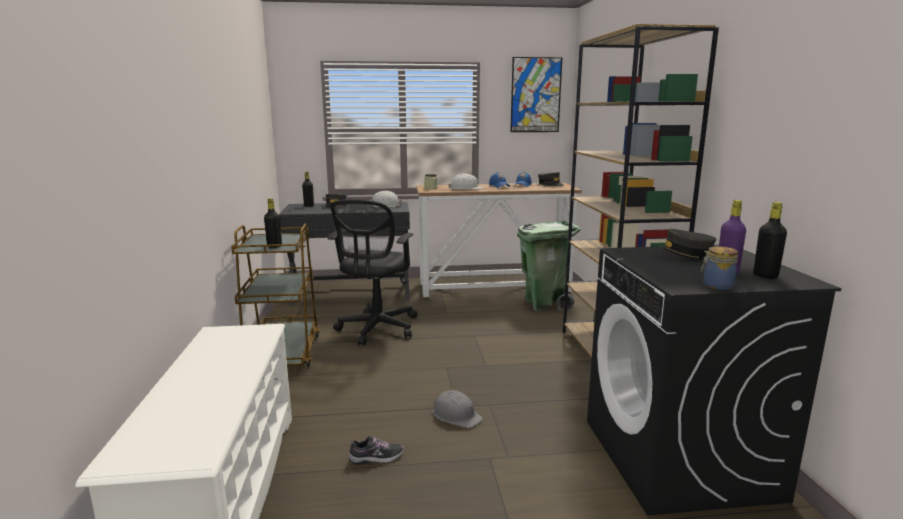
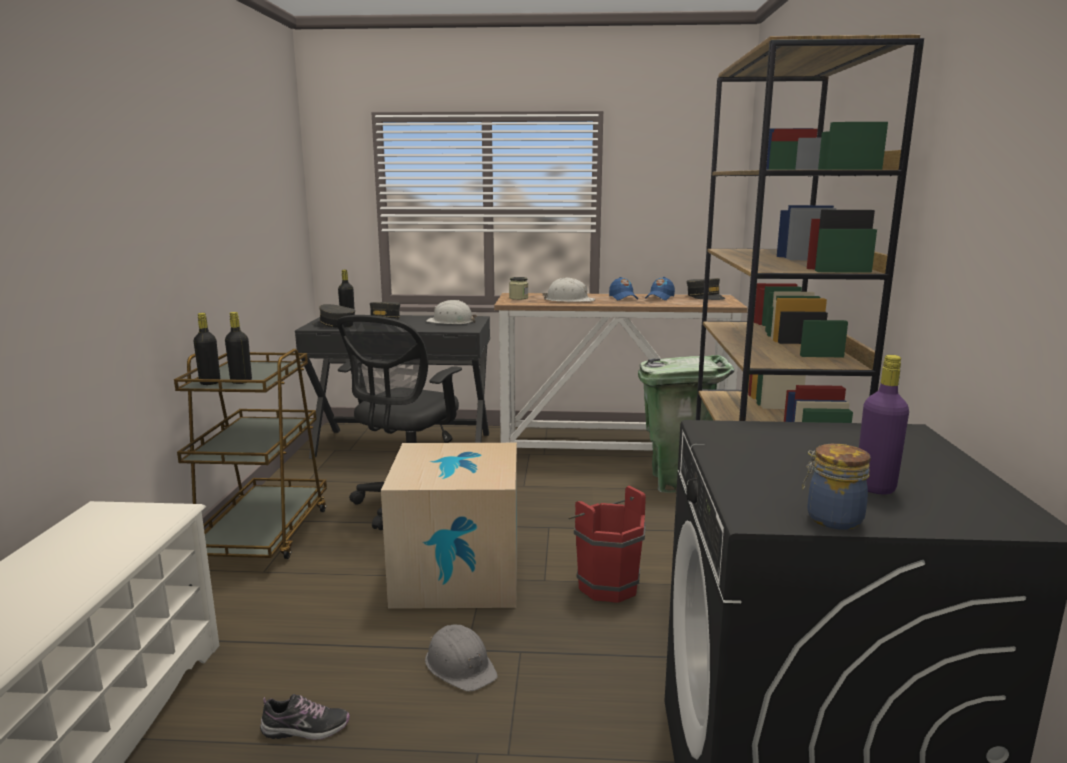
camera: 10 degrees right, 0 degrees up
(428, 366) = (457, 574): none -> cardboard box
(524, 364) = (604, 583): none -> red bucket
(535, 95) = (689, 160): picture -> none
(682, 255) = (816, 444): grey cap -> grey cap (334, 325)
(765, 276) = (946, 500): black bottle -> black bottle (210, 383)

